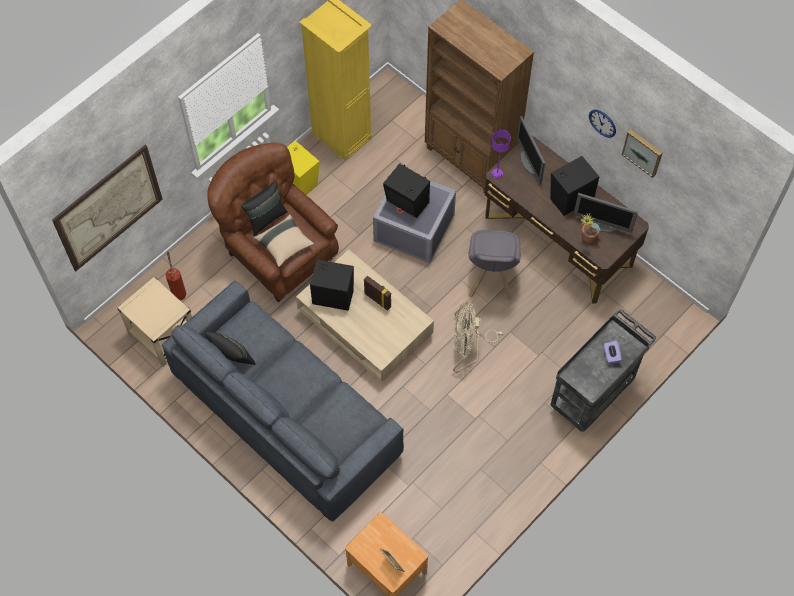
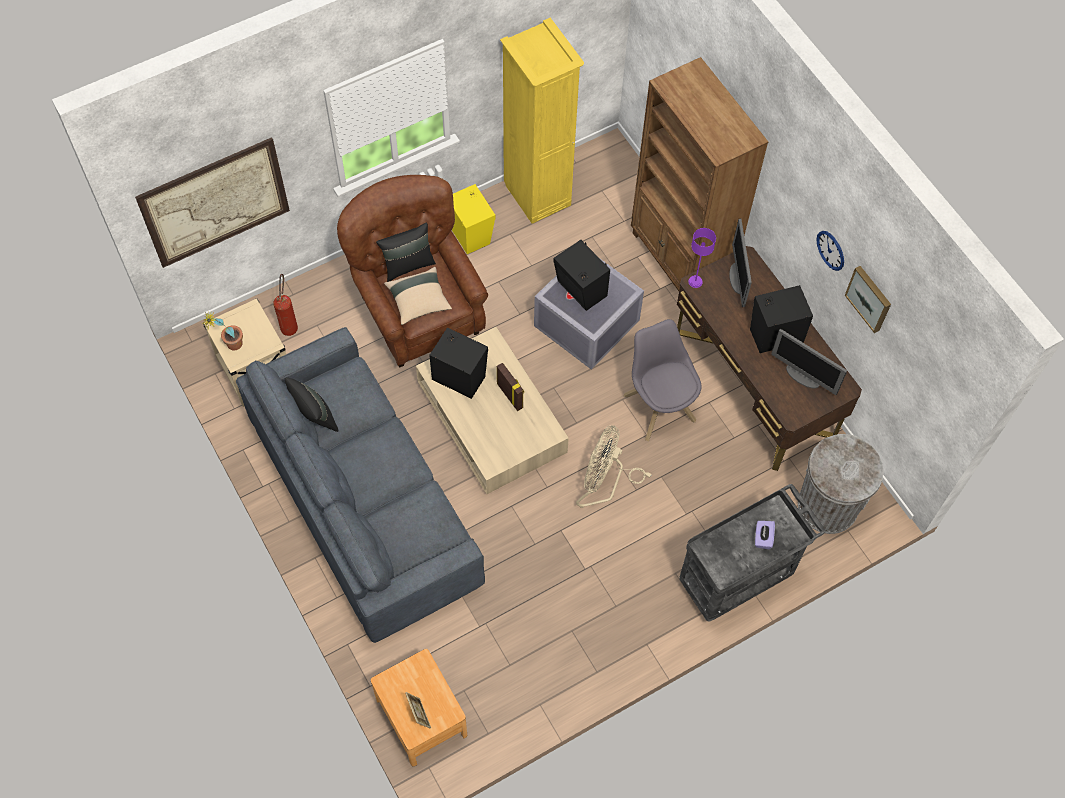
camera: 15 degrees right, 0 degrees up
(491, 279) = (658, 407): grey chair -> grey chair turned 135 degrees clockwise
(586, 239) = (777, 389): potted plant -> potted plant (230, 346)
(642, 319) = (827, 506): none -> grey trash can

